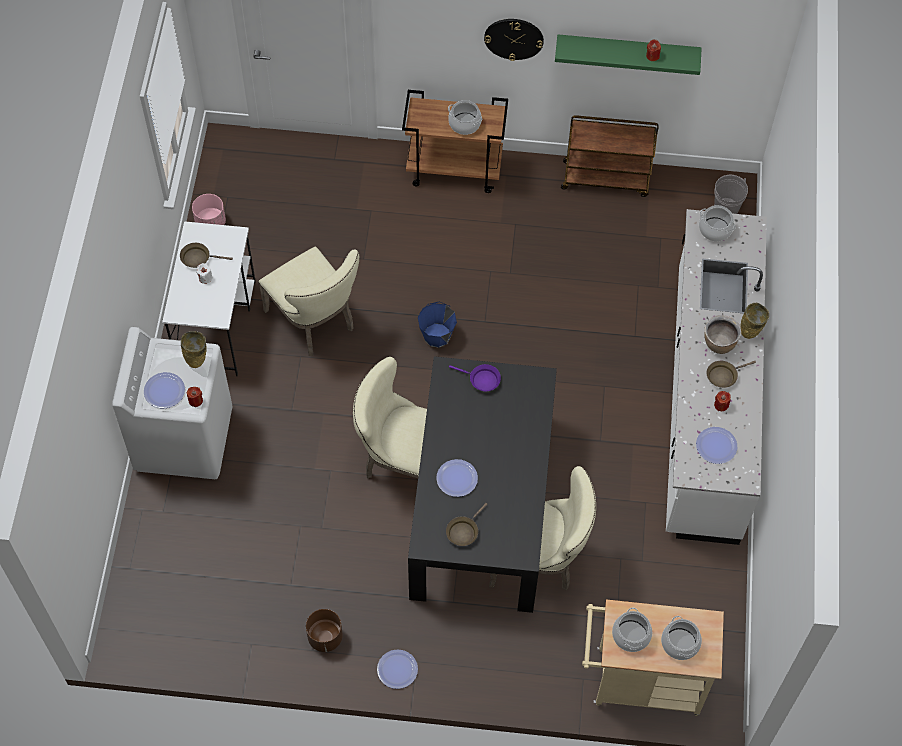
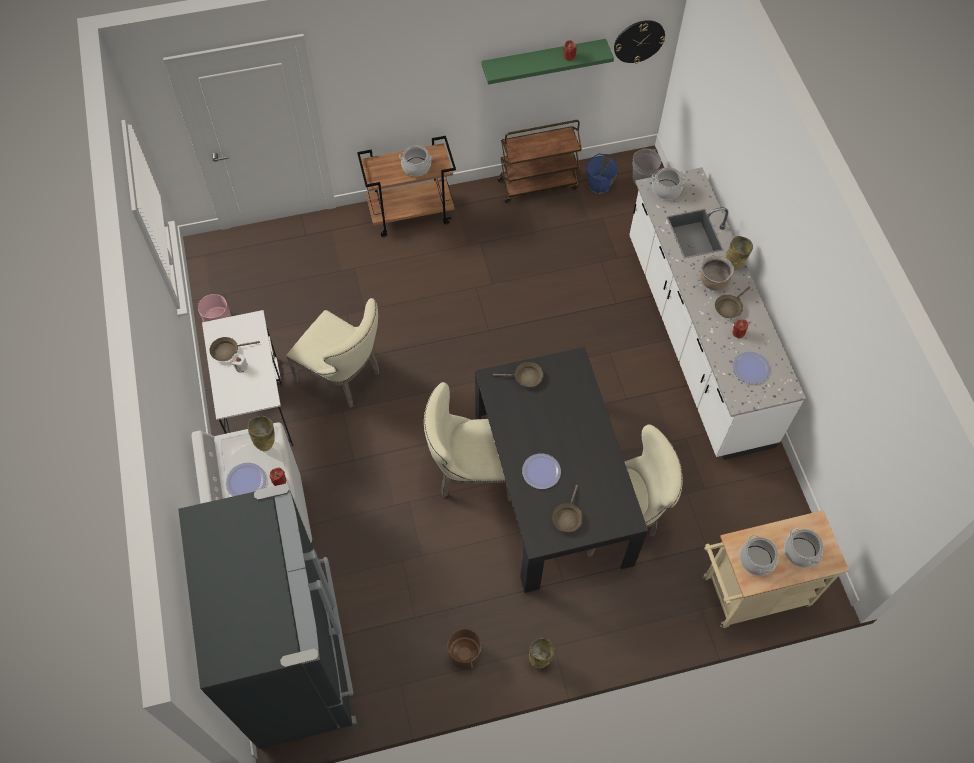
camera: 20 degrees left, 0 degrees up
(163, 587) = (299, 661): none -> black fridge
(397, 669) = (540, 660): plate -> beige vase
(437, 335) = (453, 355): blue bucket -> blue bucket (599, 184)
(482, 380) = (525, 377): purple frying pan -> brown frying pan
(514, 38) = (443, 75): wall clock -> wall clock (639, 41)

